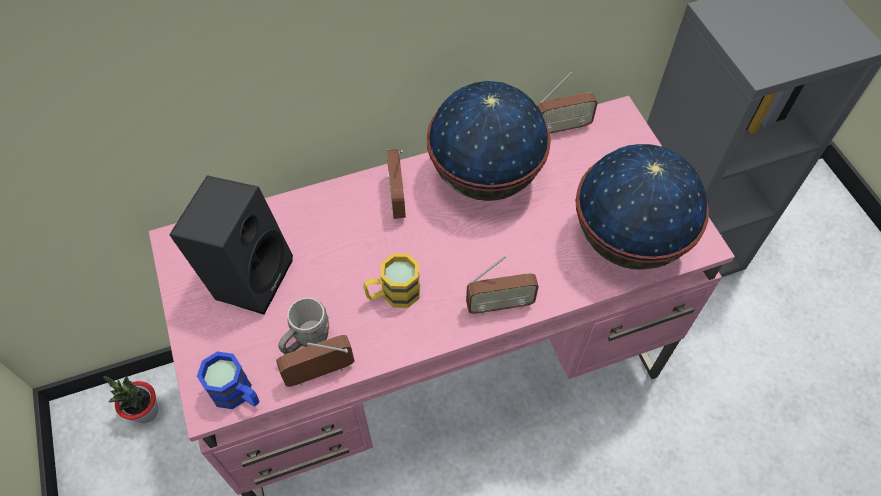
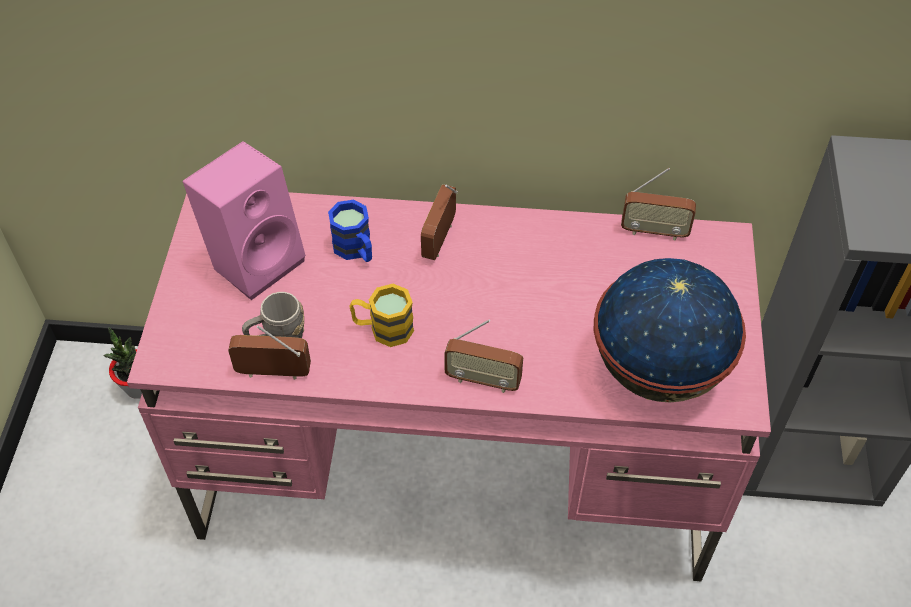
camera: 25 degrees right, 5 degrees down
(238, 394) = (189, 361): blue mug -> blue mug (356, 250)
(248, 275) = (256, 259): black speaker -> pink speaker
(485, 176) = (542, 251): globe -> none

